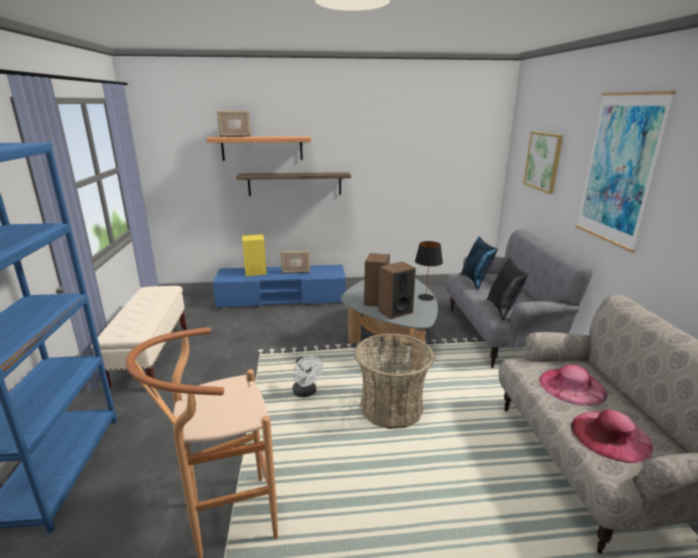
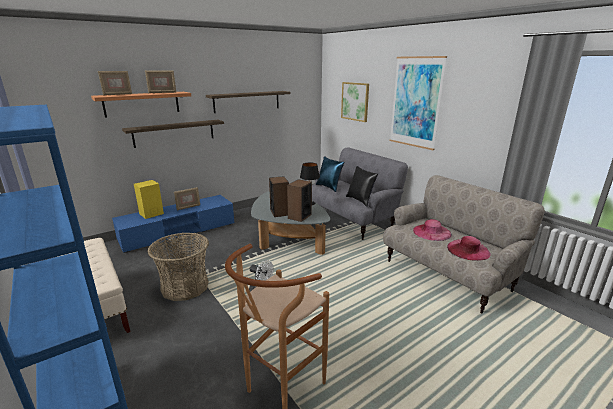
camera: 30 degrees left, 0 degrees up
(282, 136) = (162, 93): none -> picture frame
(391, 152) = (247, 101): none -> shelf
(391, 408) = (325, 281): basket -> basket (185, 286)

